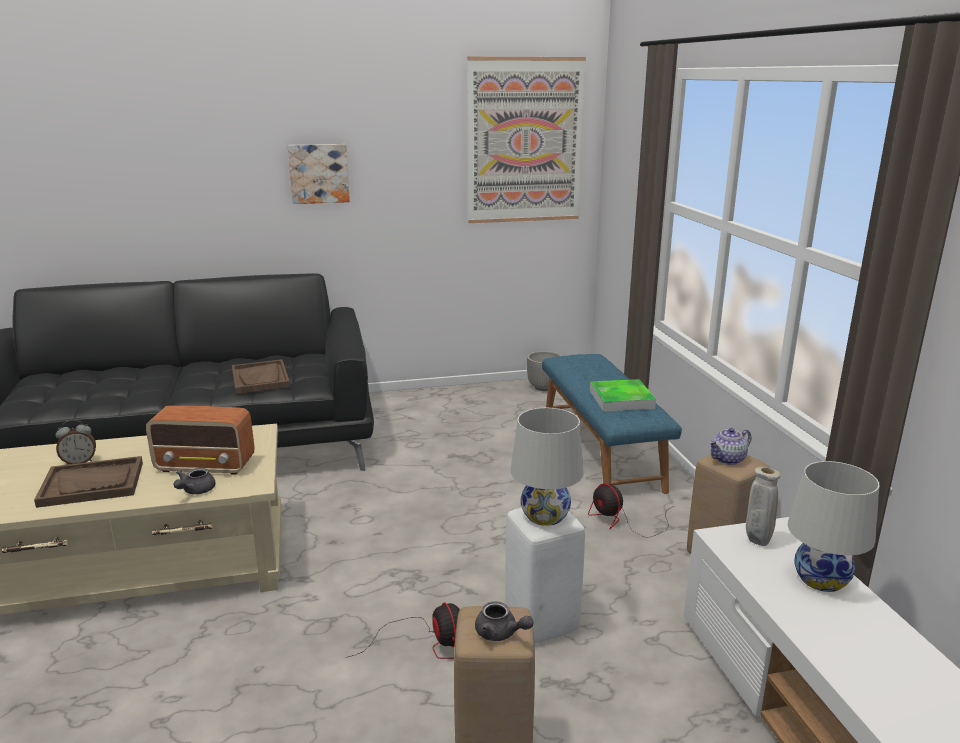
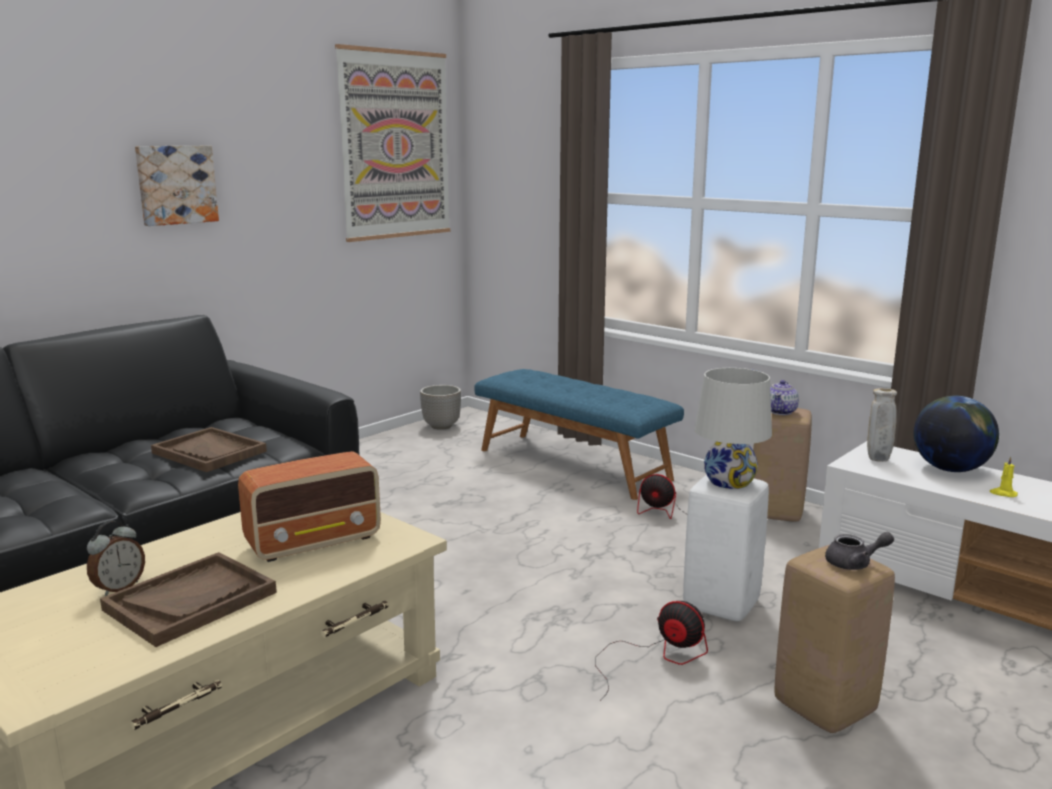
camera: 35 degrees left, 5 degrees down
(195, 491) = (351, 565): grey teapot -> none
(621, 399) = (610, 396): tray -> none
(821, 579) = (950, 469): white table lamp -> globe
(829, 628) = (1003, 493): none -> yellow candle

